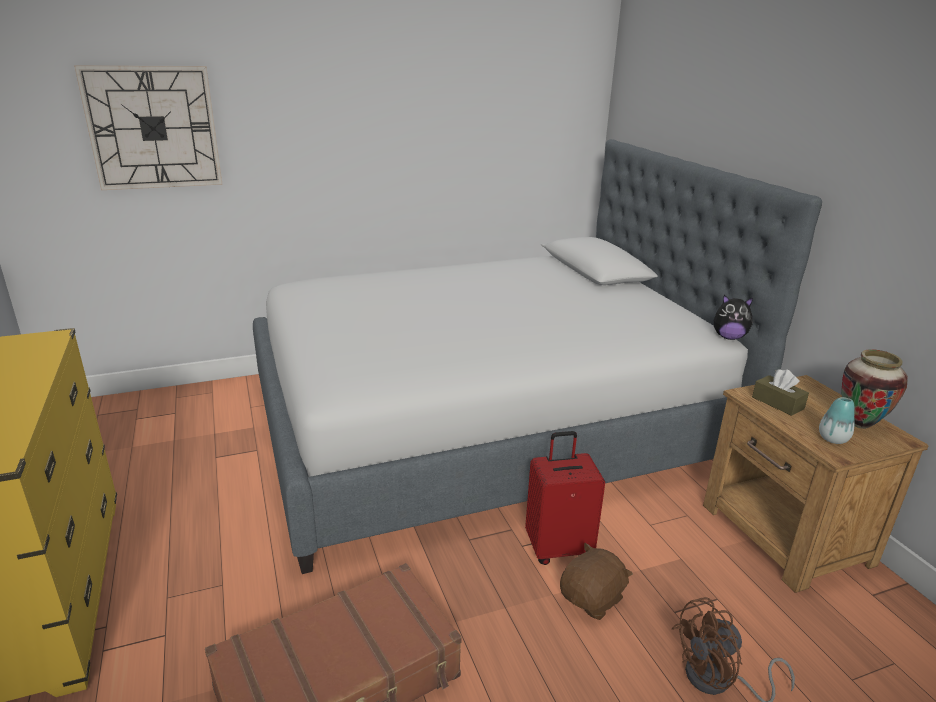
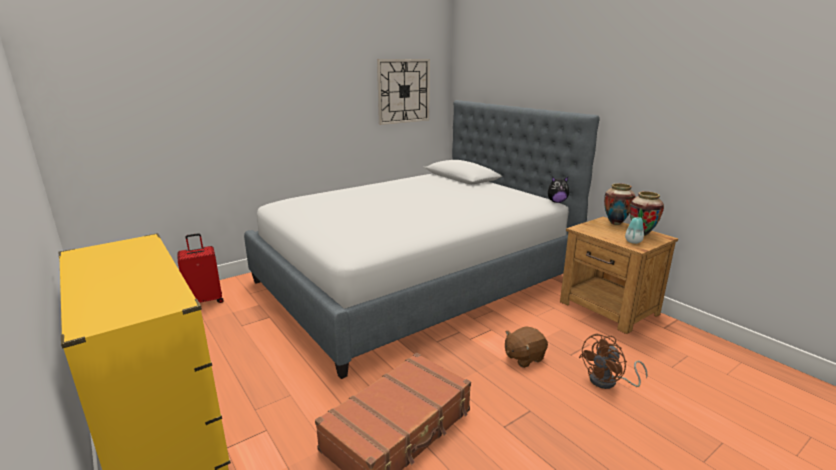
camera: 15 degrees left, 5 degrees down
(153, 128) = (167, 102): wall clock -> wall clock (403, 91)
(559, 548) = (491, 336): red suitcase -> red suitcase (205, 301)
(592, 599) = (523, 357): brown plush toy -> brown plush toy turned 150 degrees counterclockwise
(777, 403) = (597, 230): brown tissue box -> none
(821, 393) = (615, 223): none -> vase

